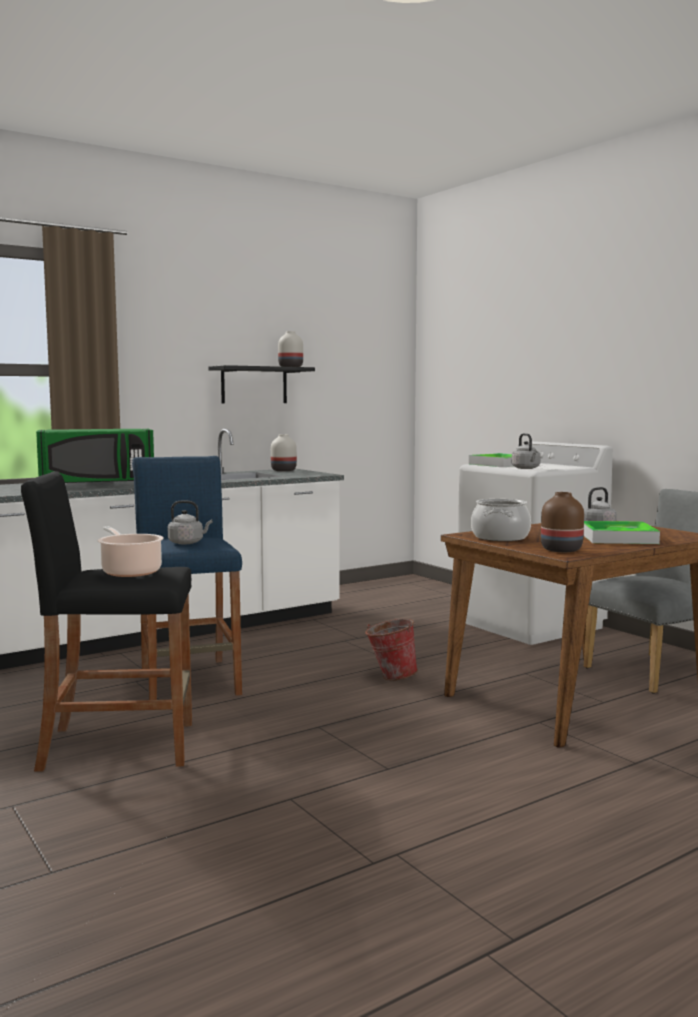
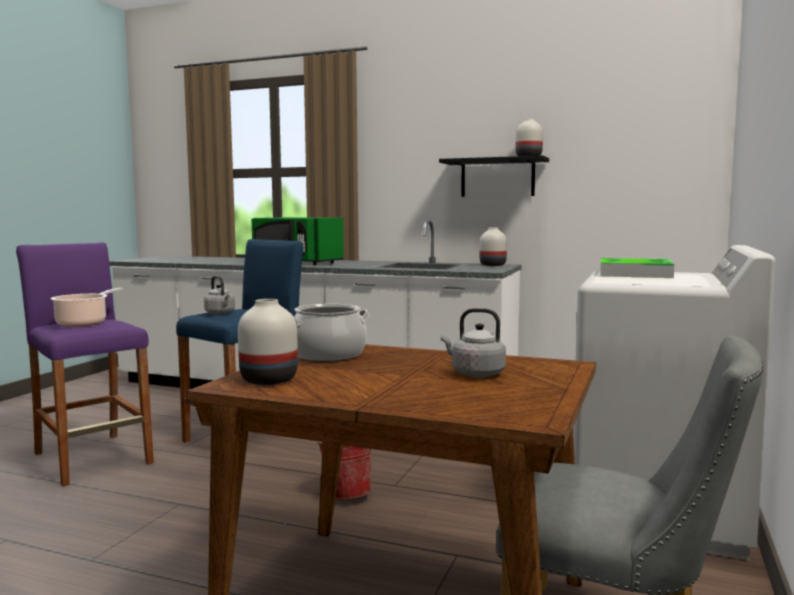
camera: 55 degrees right, 0 degrees up
(119, 746) = (93, 458): black stool -> purple stool
(526, 468) = (609, 280): grey kettle -> none
(560, 550) = (268, 379): brown vase -> white vase
(618, 538) = (414, 388): tray -> none

